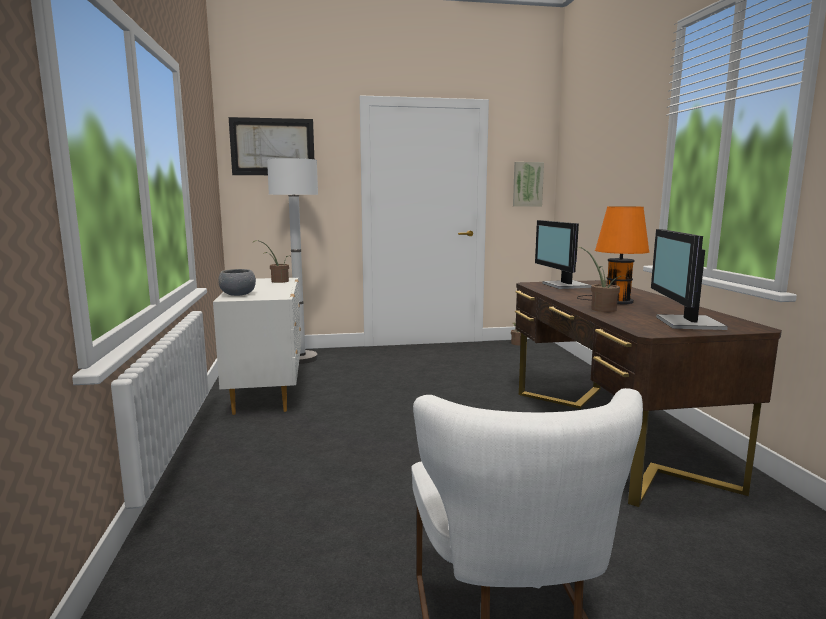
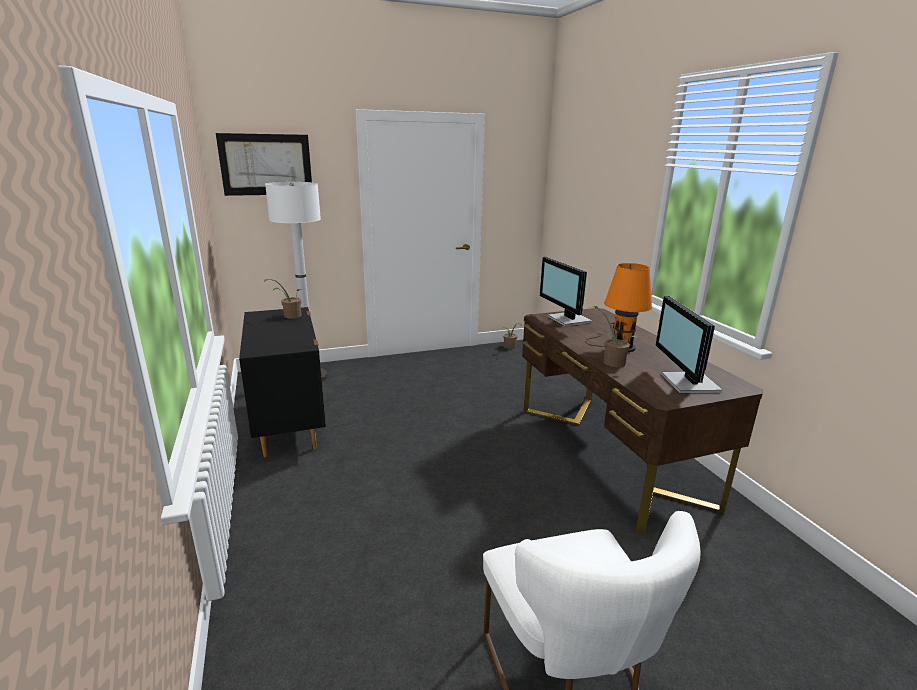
camera: 10 degrees left, 10 degrees up
(238, 294) = (260, 344): grey bowl -> none
(267, 390) = (289, 423): white dresser -> black dresser
(527, 184) = (519, 198): picture -> none

